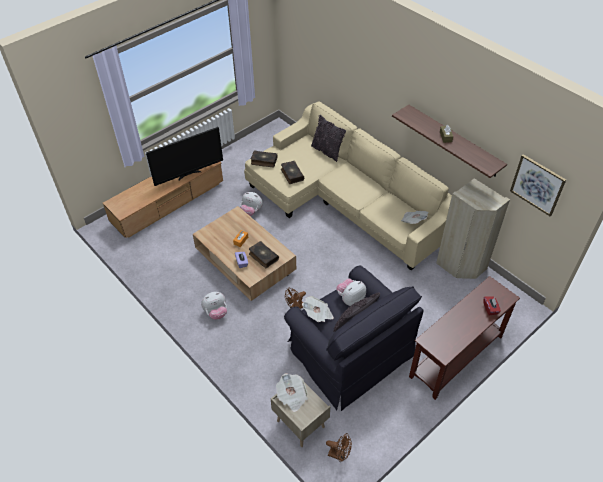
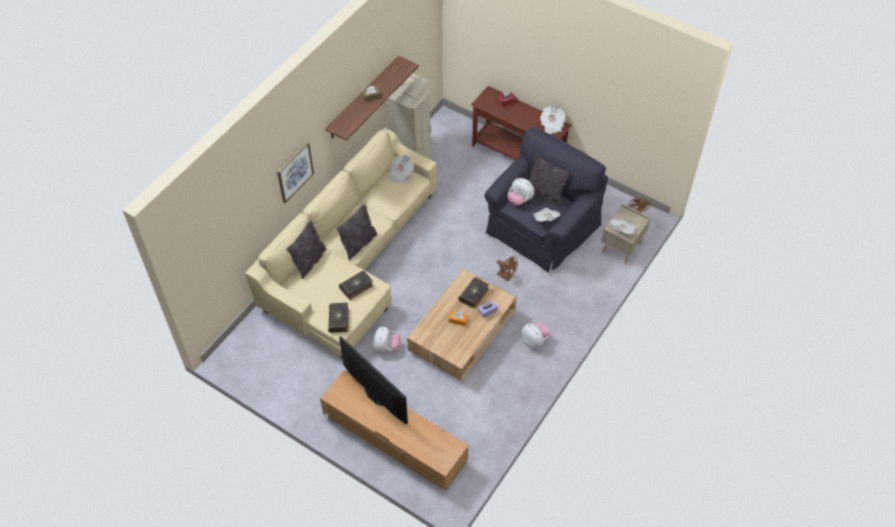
camera: 105 degrees left, 5 degrees up
(337, 183) = (358, 244): none -> black pillow
(447, 344) = (552, 125): none -> newspaper
(537, 185) = (417, 38): picture -> picture (295, 172)

